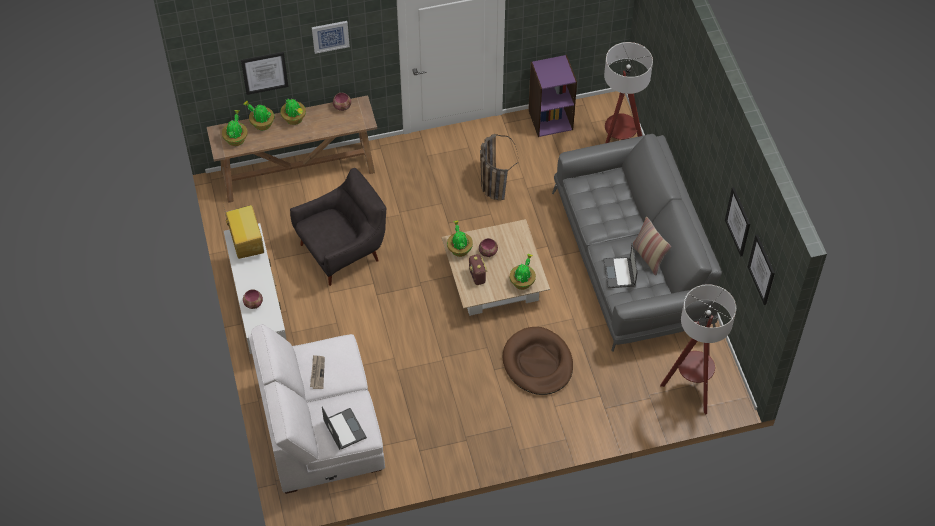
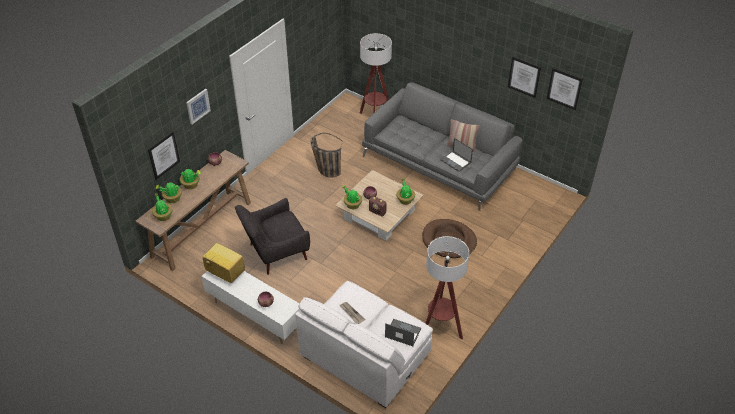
camera: 40 degrees left, 10 degrees down
(343, 251) = (275, 253): grey armchair -> grey armchair turned 135 degrees counterclockwise
(550, 119) = (323, 124): purple bookcase -> none
(691, 389) = (537, 203): floor lamp -> floor lamp (440, 329)

